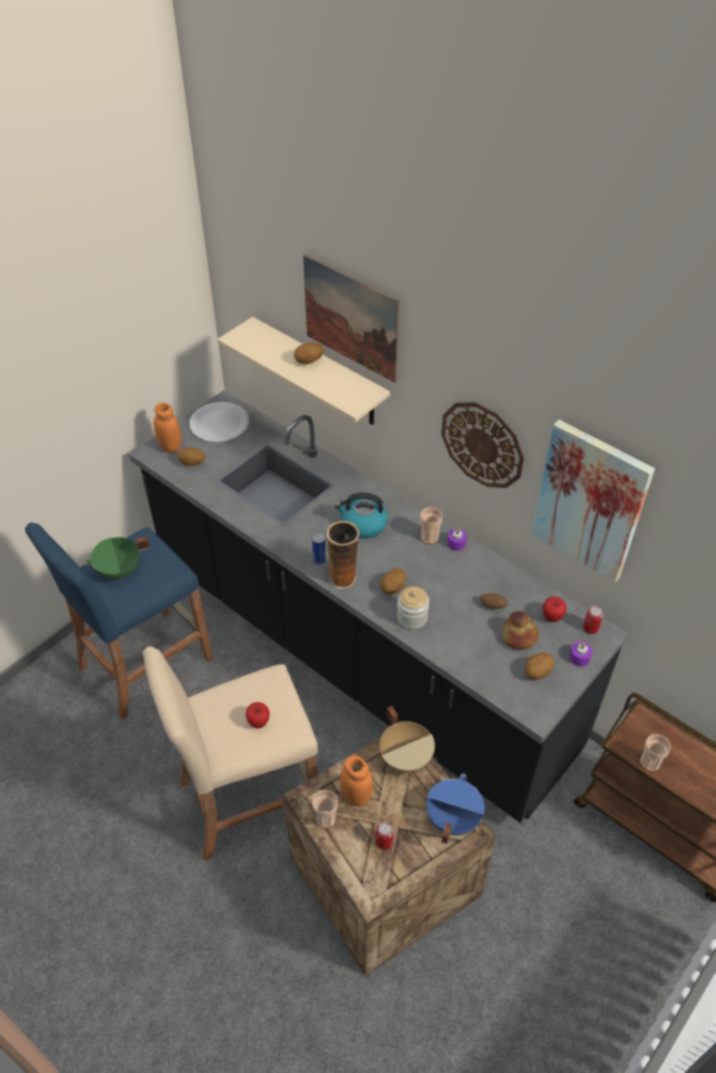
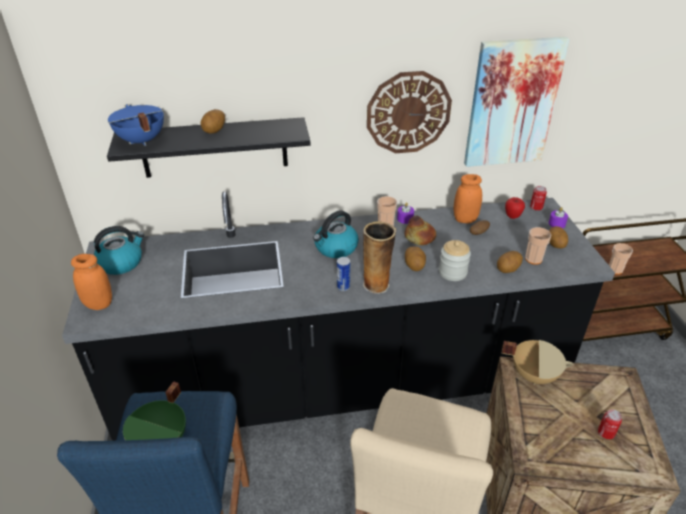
camera: 50 degrees left, 10 degrees down
(192, 463) = (139, 301): potato -> potato (508, 270)
(219, 423) = (121, 263): white plate -> kettle
(258, 722) = (444, 437): apple -> none
(319, 373) = (214, 148): beige shelf -> black shelf
(325, 818) = (559, 458): cup -> cup (533, 259)
(351, 318) = (249, 60): picture -> none
(356, 796) = (549, 425): orange jar -> orange jar (465, 219)
(451, 818) = (606, 381): blue cooking pot -> blue cooking pot (140, 141)
(519, 636) = (516, 236): bread -> bread (419, 238)

